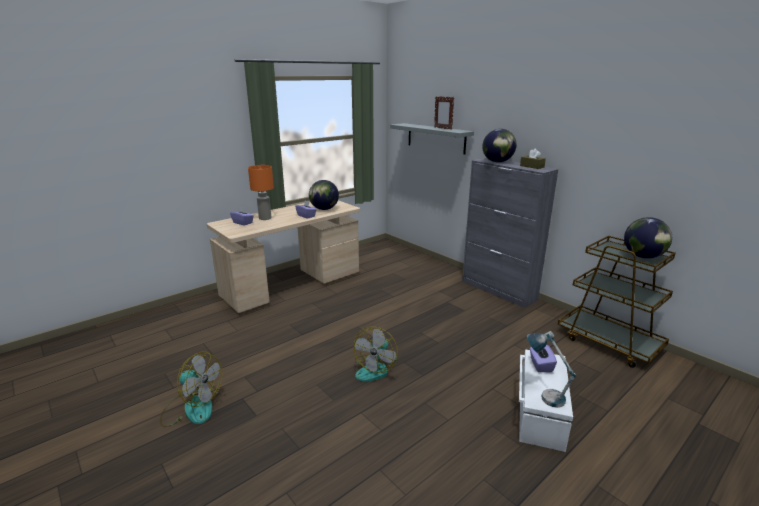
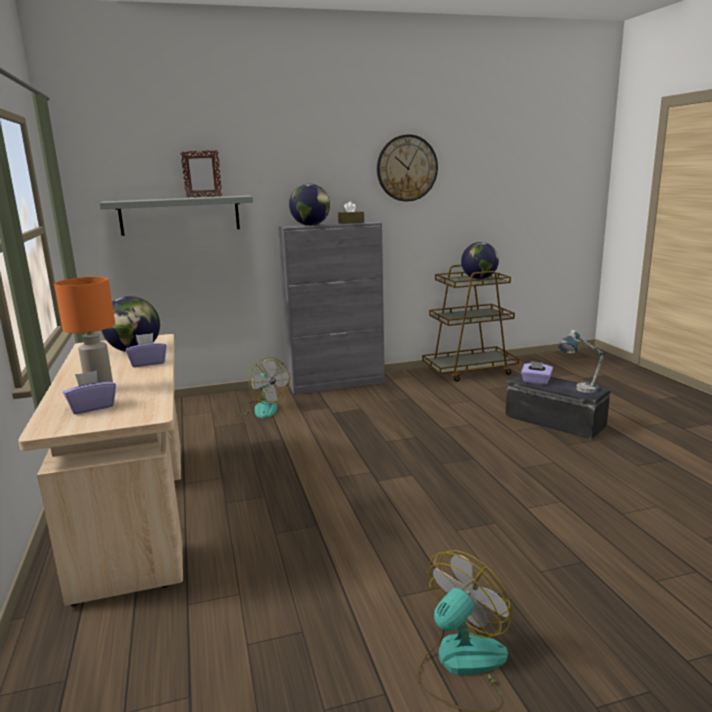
camera: 65 degrees left, 5 degrees down
(375, 369) = (445, 483): fan -> fan (261, 409)
(539, 411) = (554, 421): white storage box -> black storage box
(603, 125) = (407, 168): none -> wall clock

